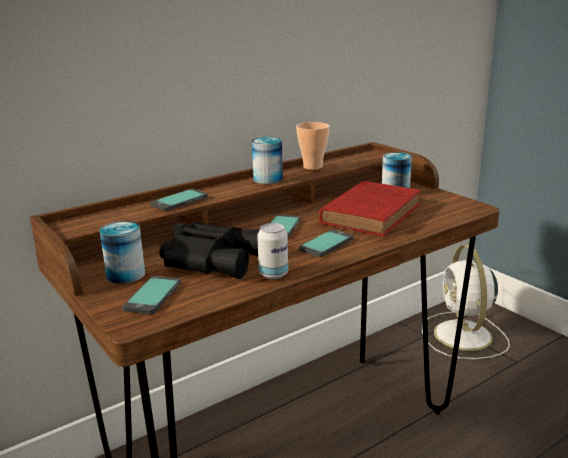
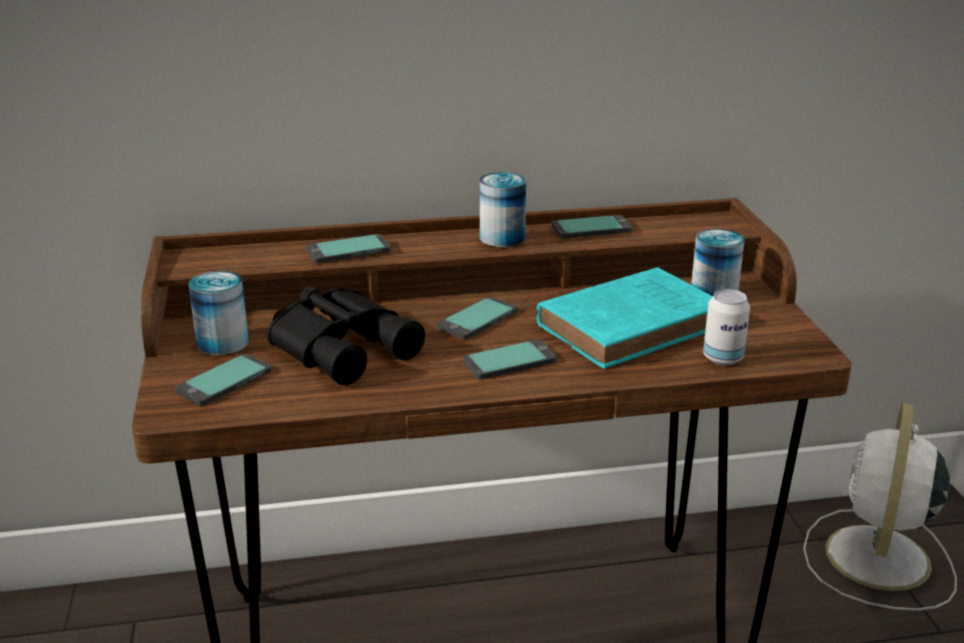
camera: 25 degrees right, 5 degrees up
(273, 274) = (392, 390): can -> can (723, 358)
(312, 167) = (591, 228): cup -> phone
(372, 213) = (634, 325): red book -> turquoise book

